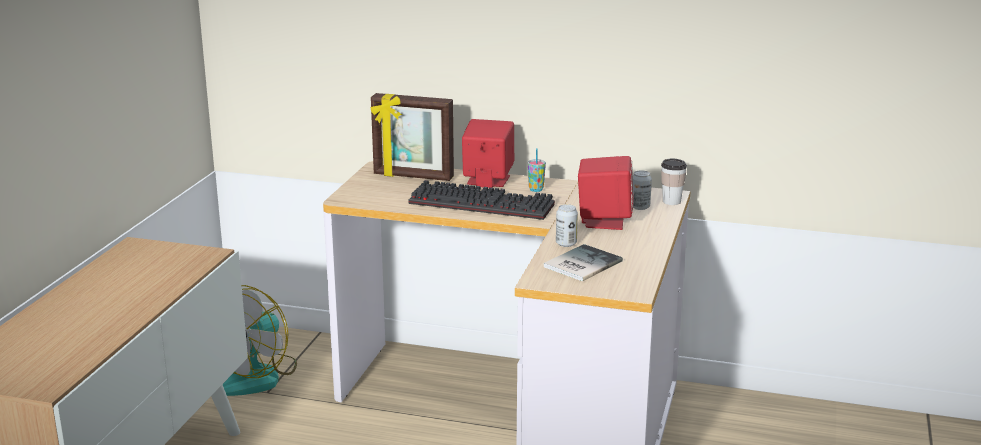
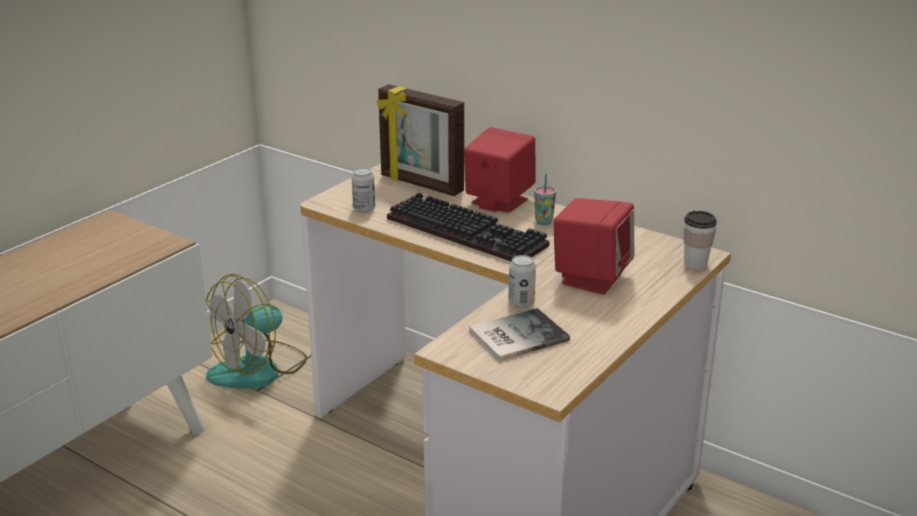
camera: 20 degrees right, 5 degrees up
(640, 207) = (650, 266): can -> can (364, 209)

